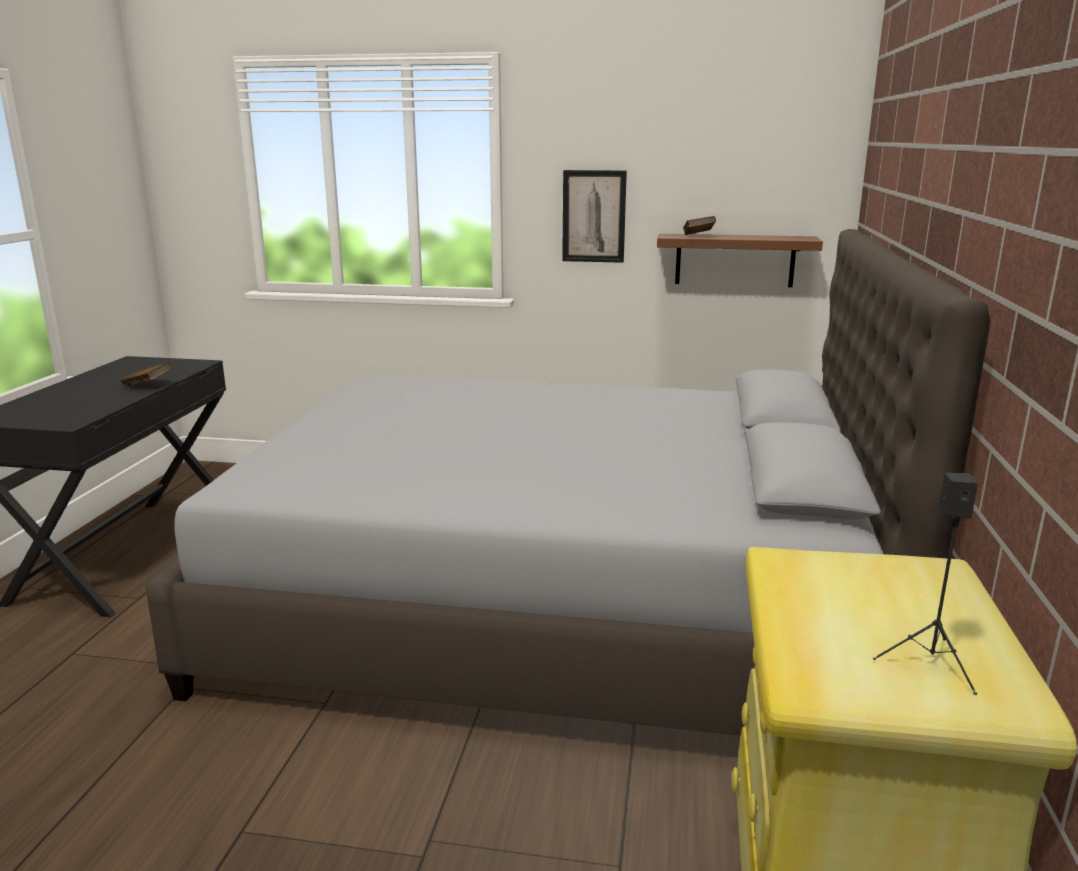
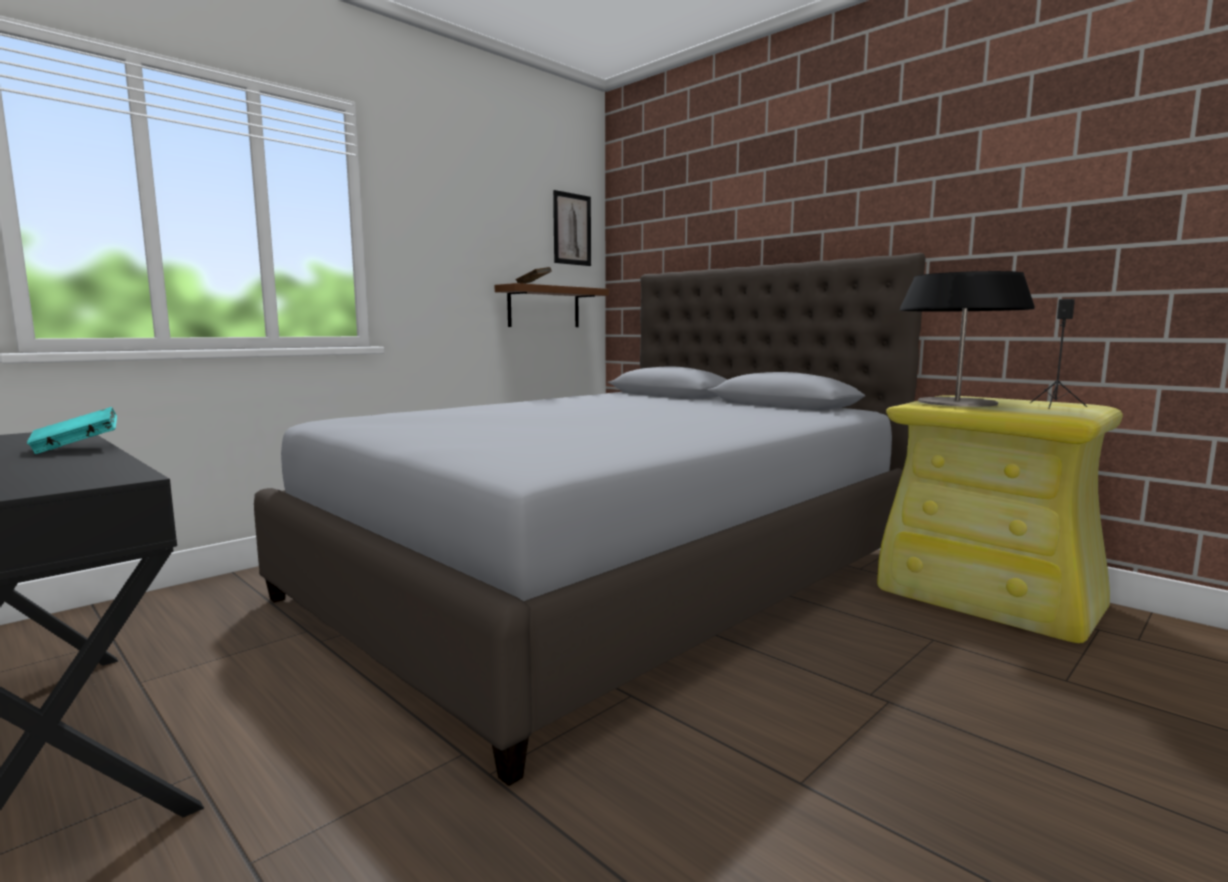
camera: 55 degrees left, 10 degrees down
(147, 386) = (77, 448): brown book -> turquoise book
(594, 216) = (445, 267): picture -> picture (572, 229)
(839, 582) = (957, 402): none -> table lamp

